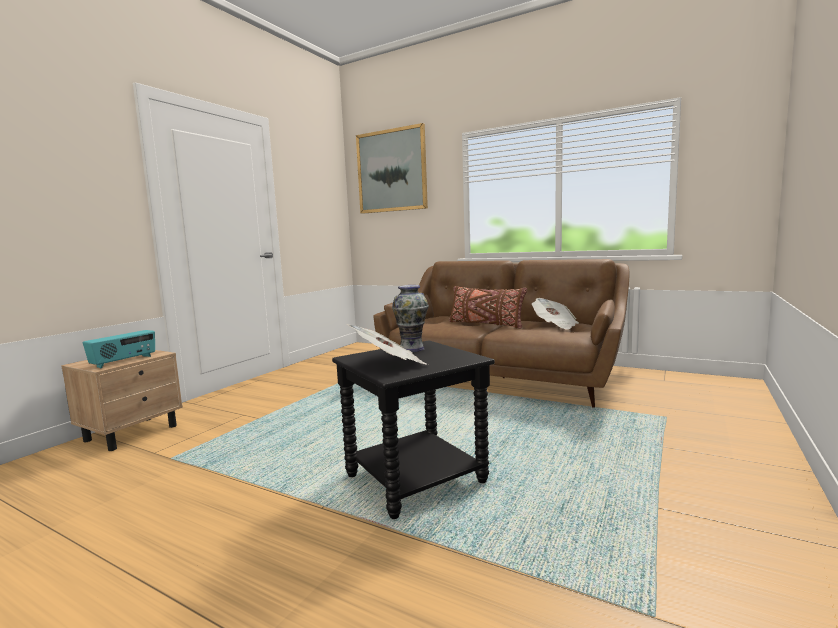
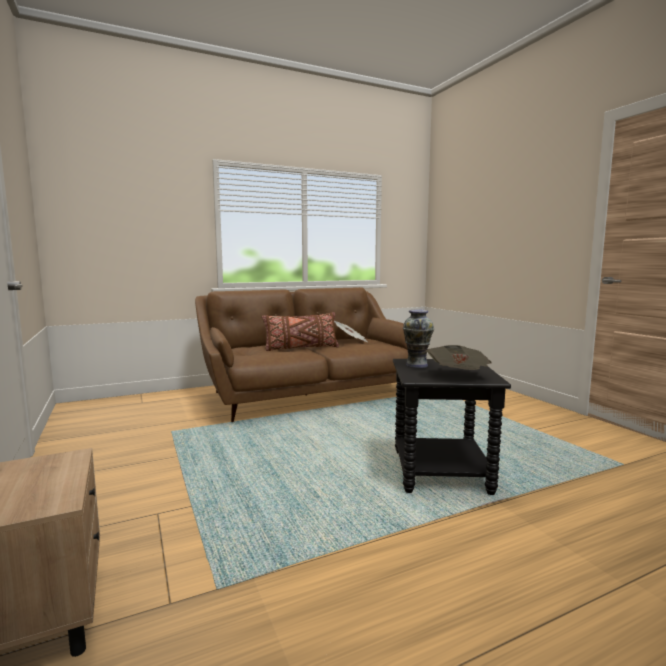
camera: 55 degrees left, 0 degrees up
(124, 361) = (58, 483): radio -> none
(391, 171) = (116, 182): picture -> none

